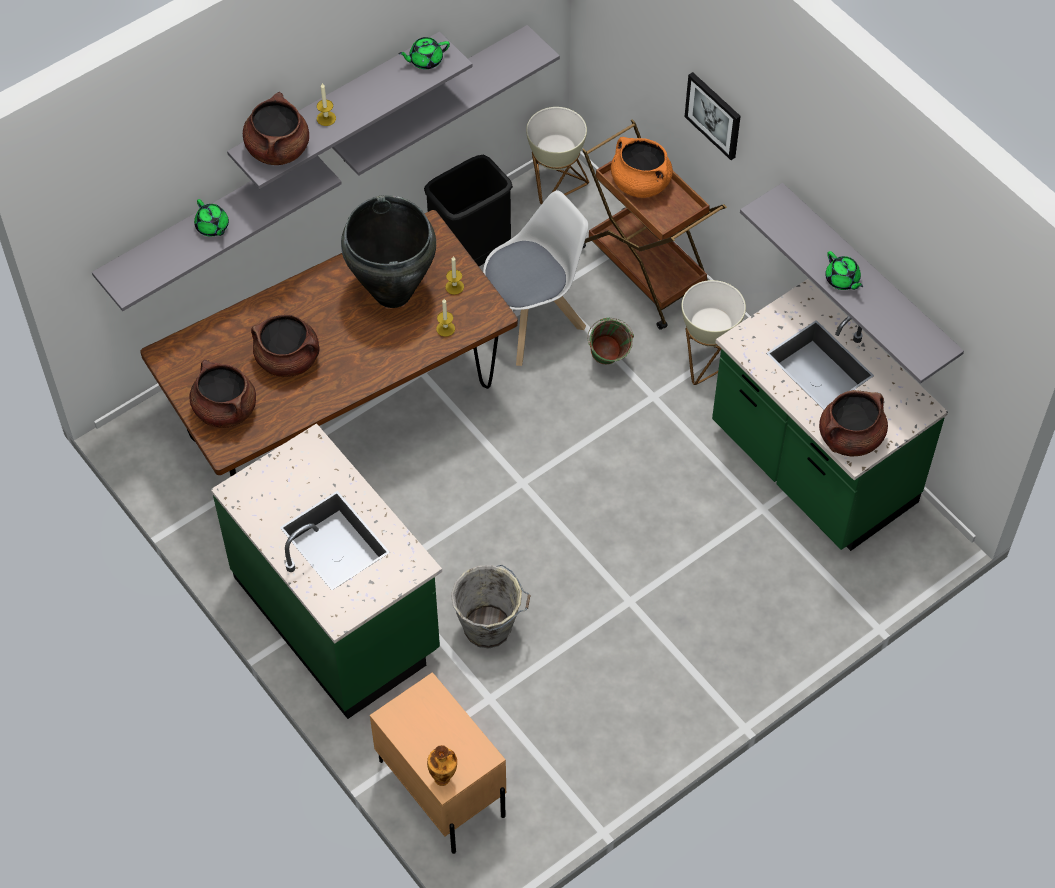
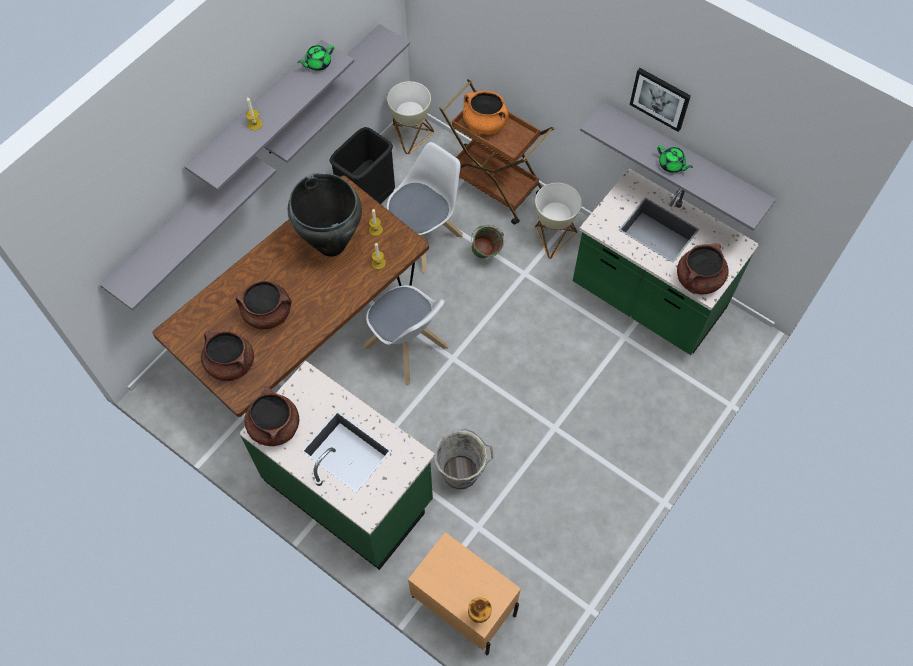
camera: 15 degrees left, 5 degrees up
(212, 227) = (186, 227): green teapot -> none
(278, 149) = (224, 156): brown cooking pot -> brown cooking pot (274, 426)
(466, 457) = (407, 348): none -> chair
(714, 115) = (539, 62): picture -> picture (660, 98)

